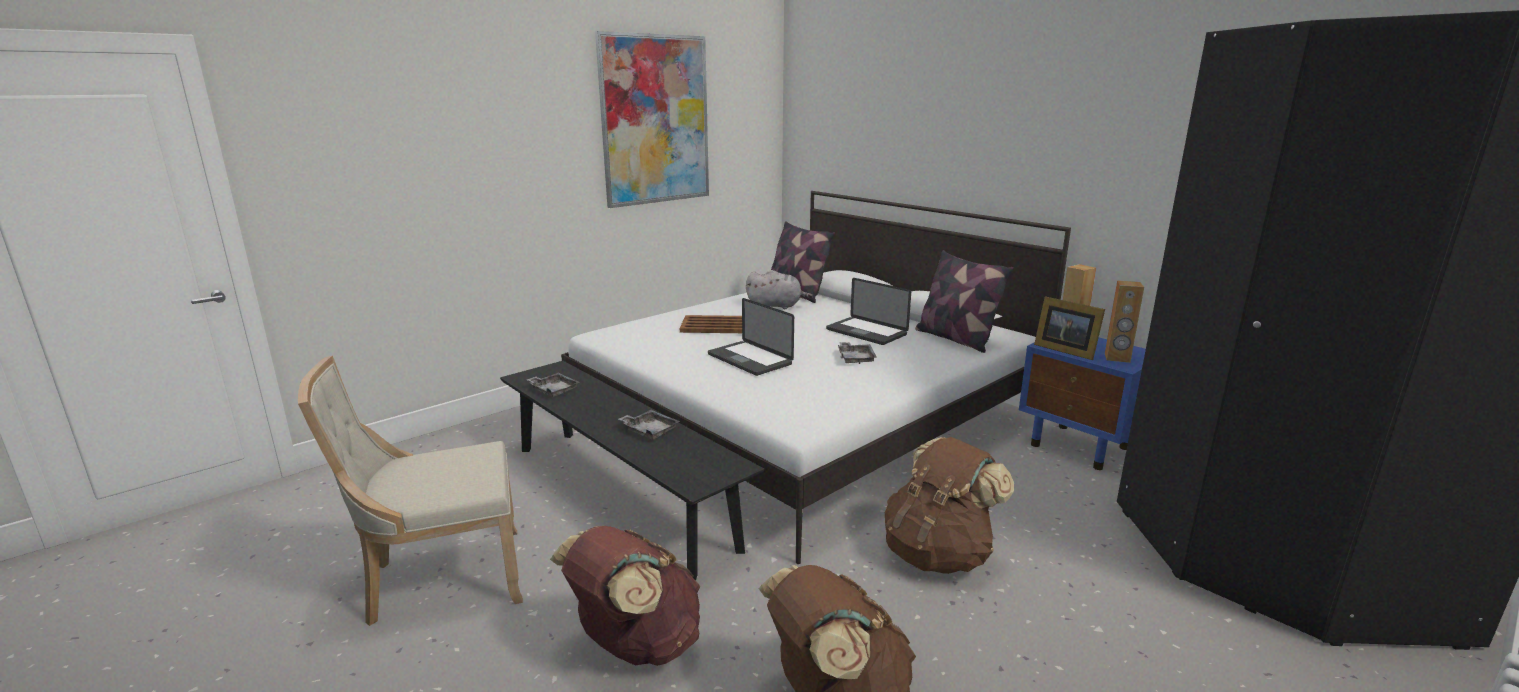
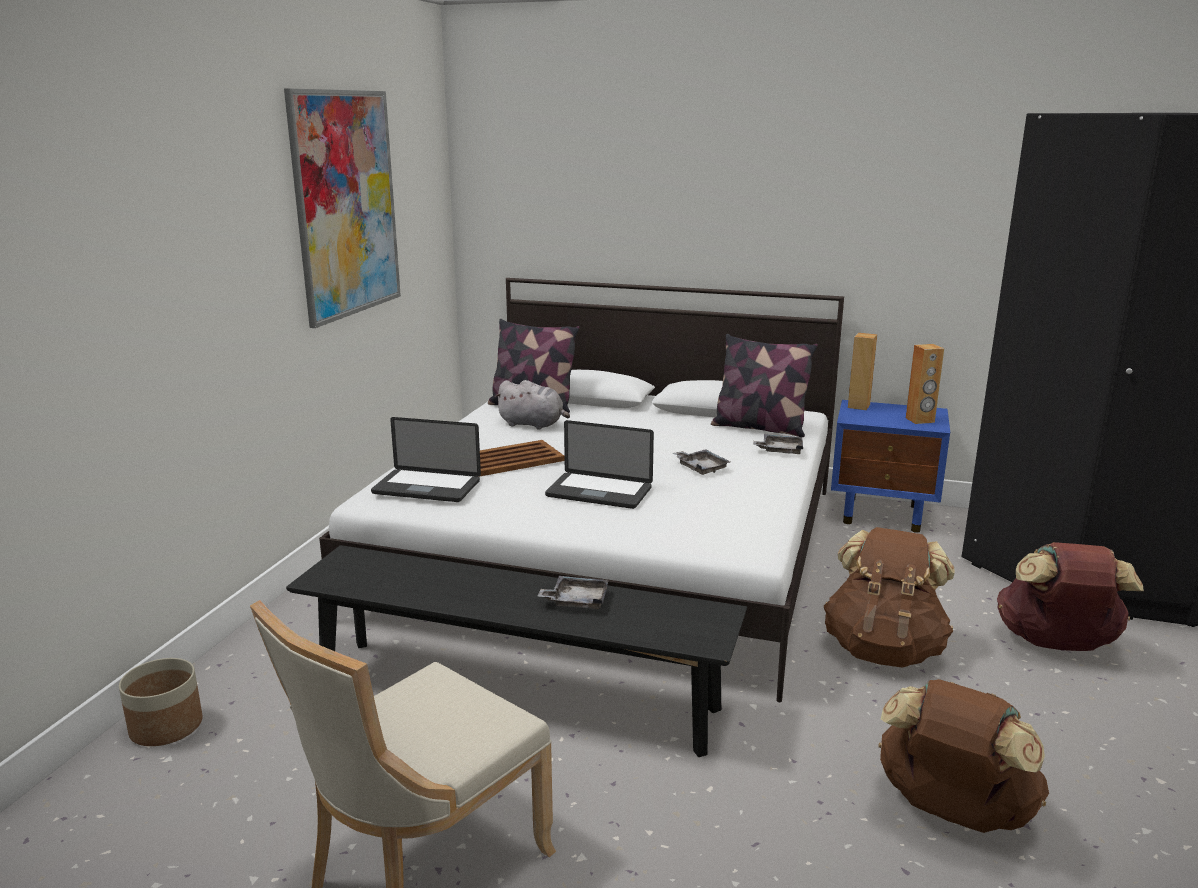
camera: 30 degrees left, 0 degrees up
(419, 451) = (165, 727): none -> planter
(553, 390) = (388, 585): grey tray -> grey tray (780, 450)
(636, 645) = (728, 841): brown backpack -> brown backpack (1056, 644)
(776, 306) = (533, 424): grey plush toy -> grey plush toy turned 45 degrees clockwise
(866, 332) = (669, 437): laptop -> laptop (426, 487)
(1064, 350) = (871, 420): picture frame -> none

